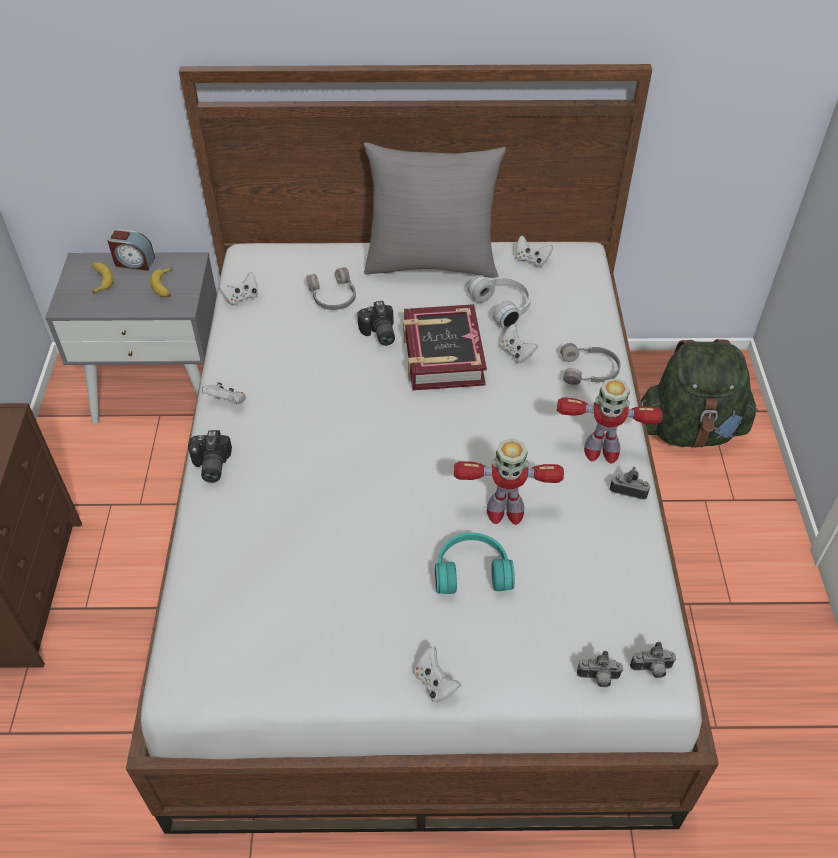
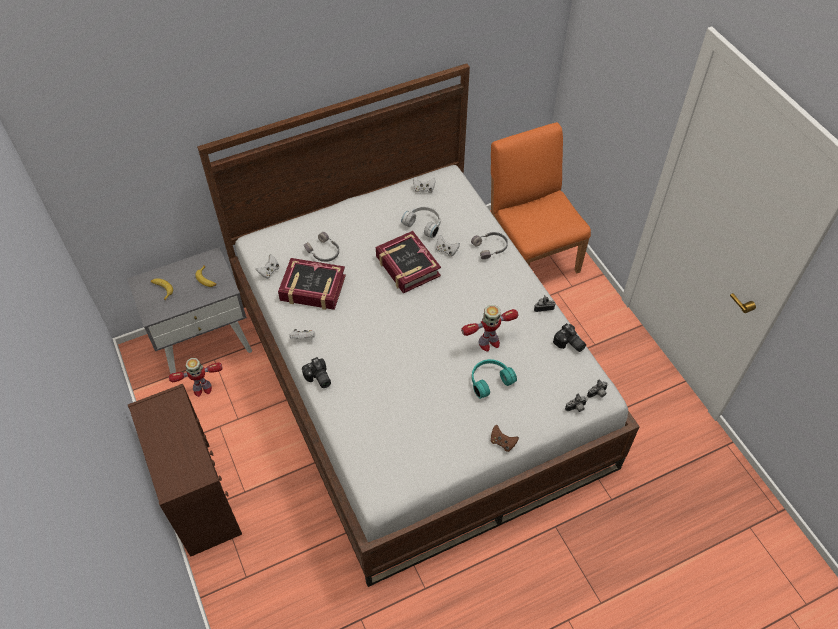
camera: 25 degrees left, 5 degrees up
(134, 262) = (175, 270): alarm clock -> none
(285, 339) = (313, 288): none -> book
(378, 334) = (363, 266): camera -> camera (569, 344)
(431, 263) = (368, 210): grey pillow -> none
(435, 683) = (502, 442): white game controller -> brown game controller
(600, 450) = (519, 291): toy robot -> toy robot (202, 389)
(689, 430) = (531, 253): green backpack -> orange chair

